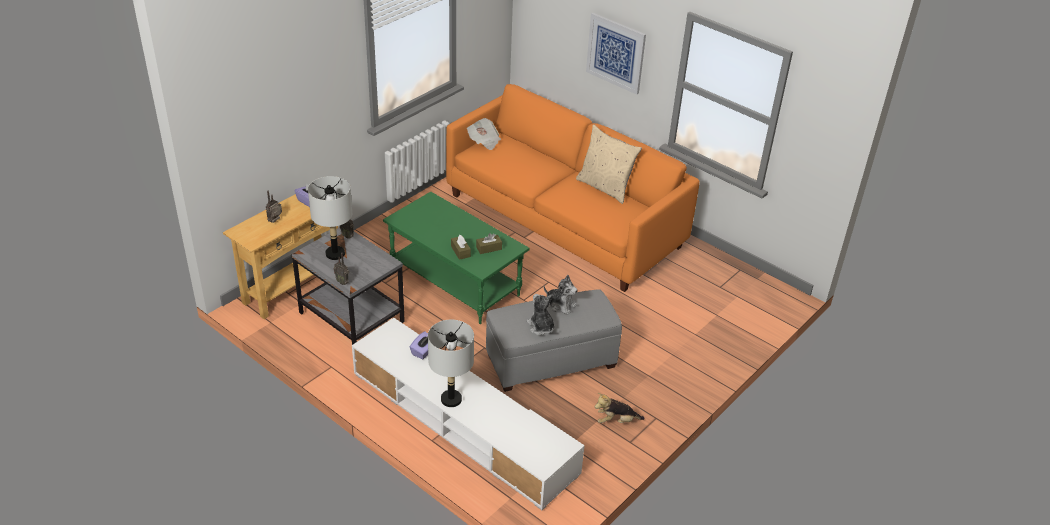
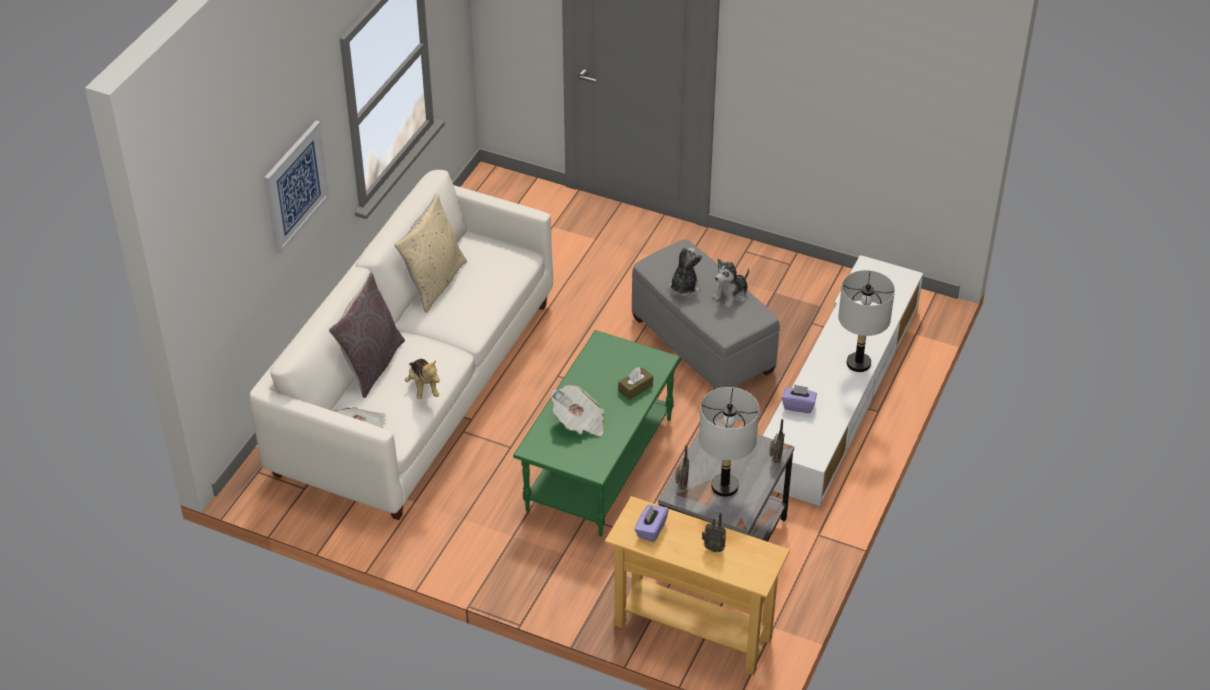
camera: 105 degrees left, 5 degrees up
(442, 221) = (579, 422): none -> newspaper
(489, 248) = (615, 364): brown tissue box -> none
(536, 152) = (371, 365): none -> grey pillow
(564, 220) = (415, 387): orange sofa -> white sofa
(616, 421) = (766, 278): plush toy -> plush toy (423, 387)

